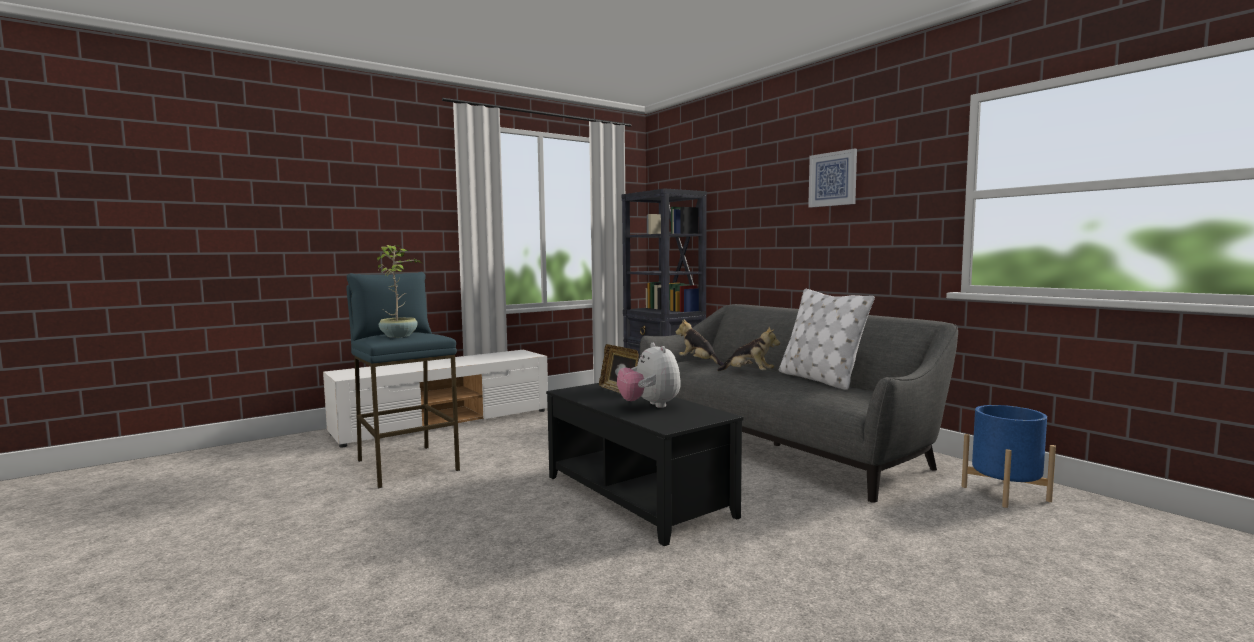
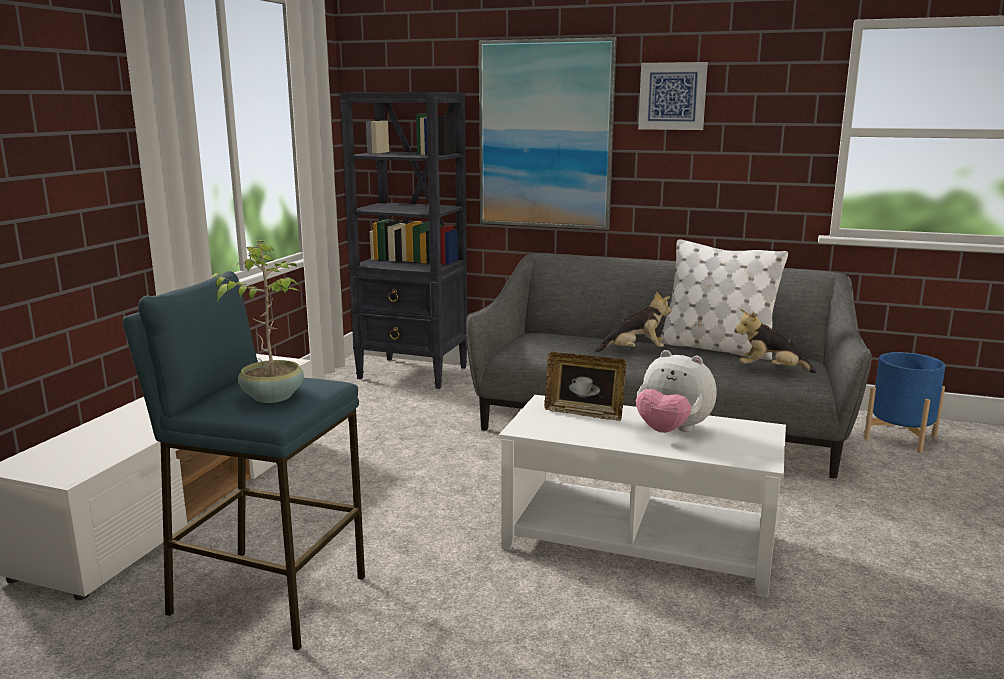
camera: 35 degrees left, 10 degrees up
(637, 496) = (639, 541): black coffee table -> white coffee table
(699, 363) = (547, 342): plush toy -> plush toy (770, 370)
(752, 217) = (545, 135): none -> picture

